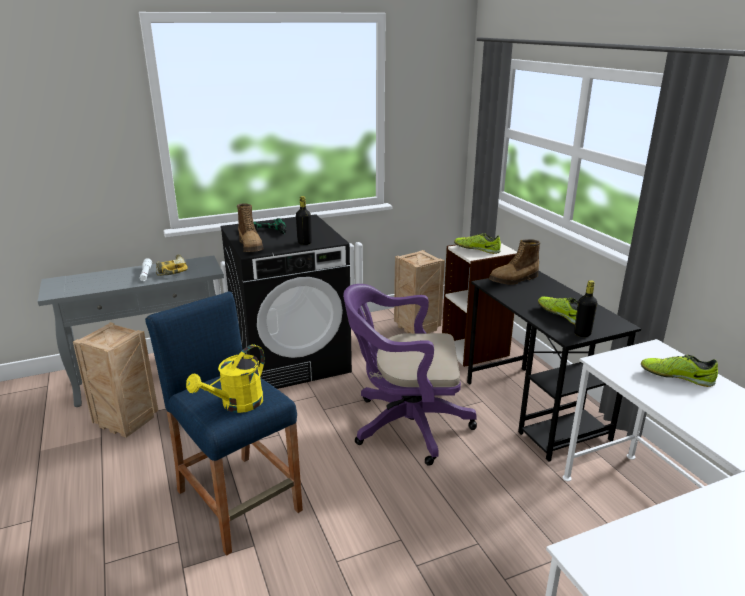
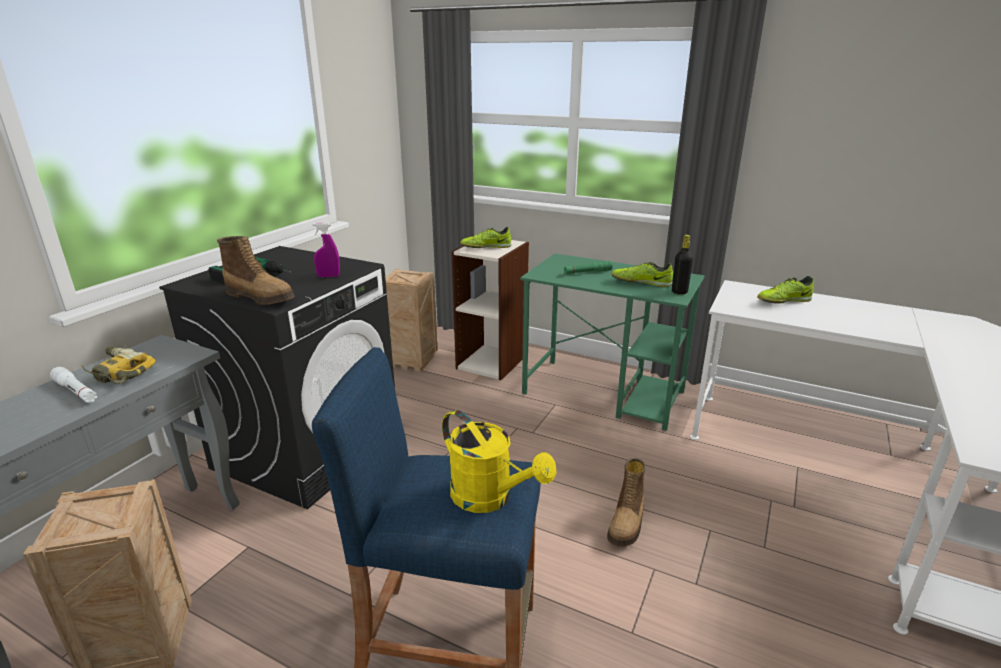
camera: 40 degrees left, 0 degrees up
(236, 405) = (490, 498): yellow watering can -> yellow watering can turned 45 degrees counterclockwise
(304, 243) = (328, 276): black bottle -> purple spray bottle
(404, 425) = (517, 458): purple office chair -> none
(514, 280) = (554, 266): boot -> boot (627, 523)
(532, 293) = (587, 272): none -> green flashlight
(535, 410) = (604, 393): black desk -> green desk

